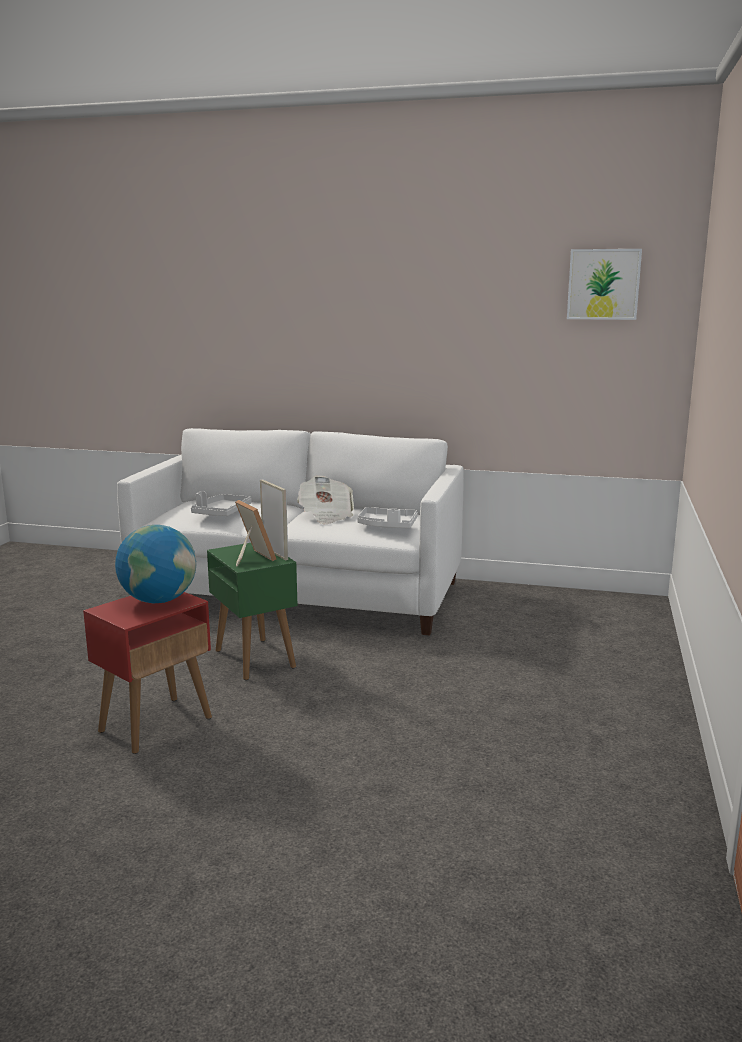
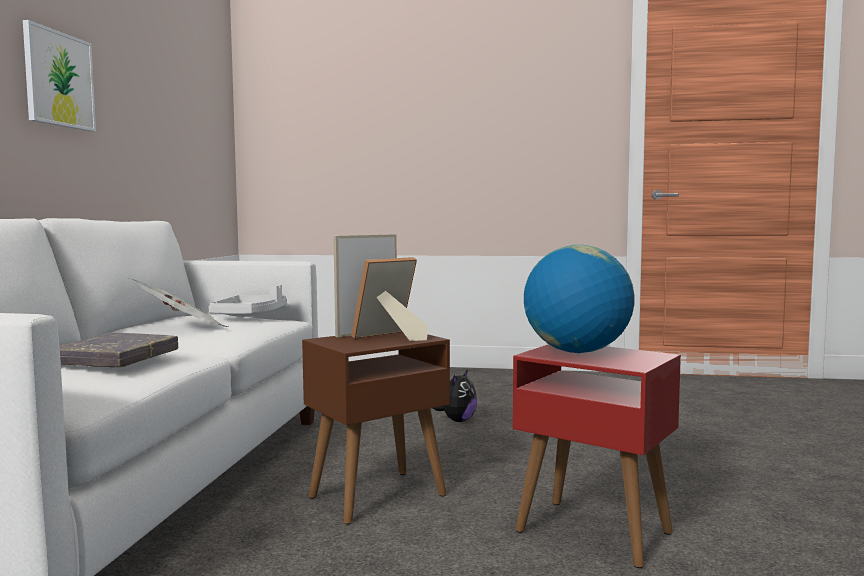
camera: 95 degrees left, 10 degrees down
(221, 513) = (115, 358): grey tray -> grey book
(254, 658) = (376, 496): green side table -> brown side table
(430, 695) = (457, 420): none -> plush toy
(603, 284) = (195, 68): picture -> picture (59, 79)

